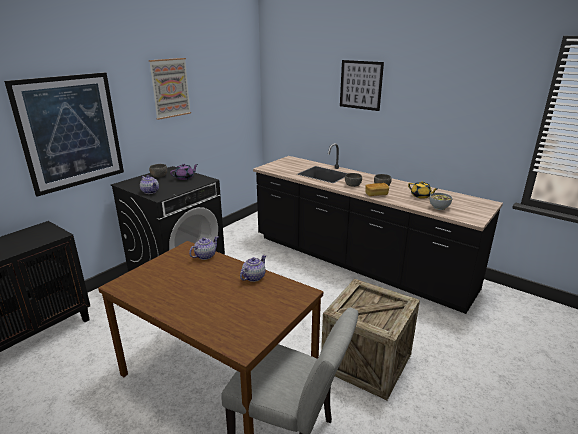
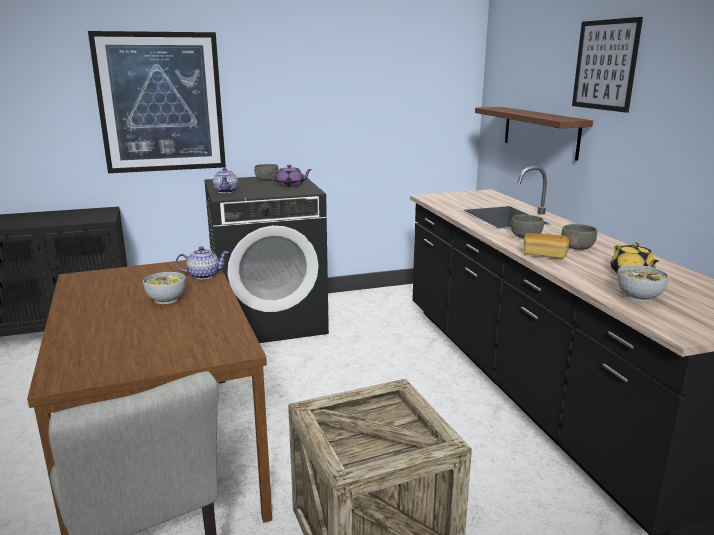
camera: 35 degrees right, 5 degrees down
(170, 88) = (312, 63): picture -> none
(212, 279) = (166, 299): none -> bowl
(253, 277) = (212, 312): teapot -> none
(315, 120) = (540, 131): none -> shelf

